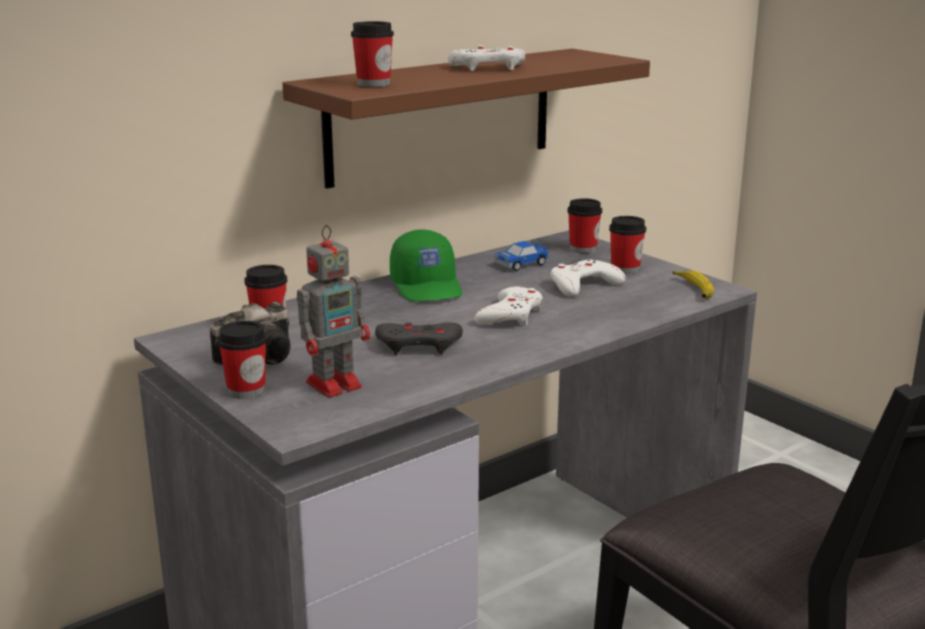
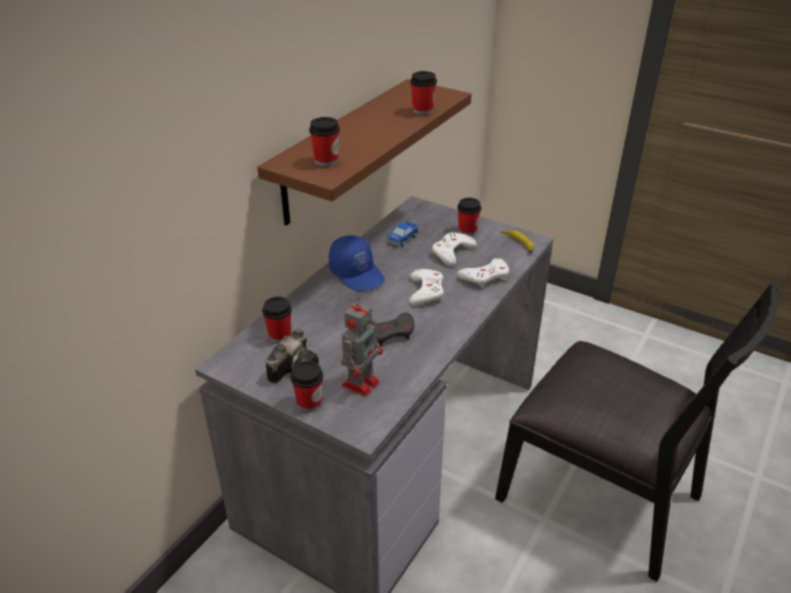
camera: 20 degrees left, 15 degrees up
(428, 287) = (357, 273): green cap -> blue cap
(488, 67) = (380, 121): white game controller -> white game controller (485, 277)
(583, 249) = (430, 215): cup -> cup (422, 111)

